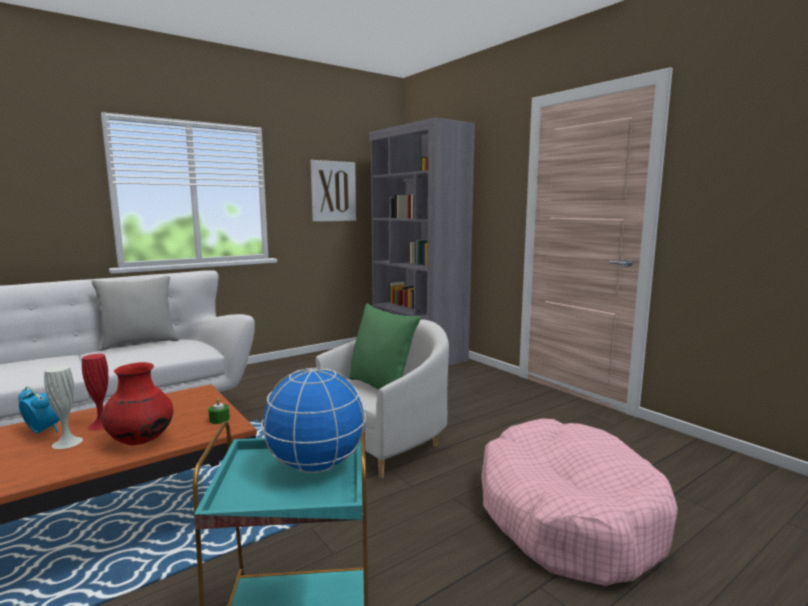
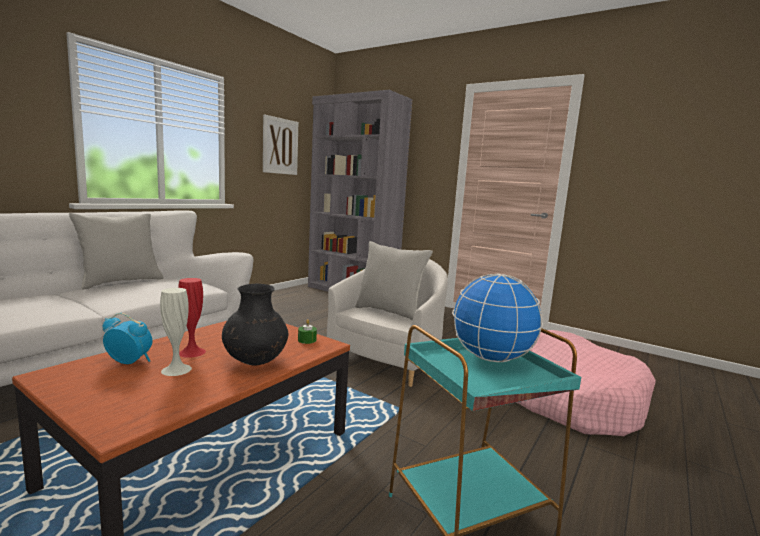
camera: 20 degrees left, 0 degrees up
(140, 440) = (255, 362): red vase -> black vase
(381, 387) = (389, 312): green pillow -> grey pillow

